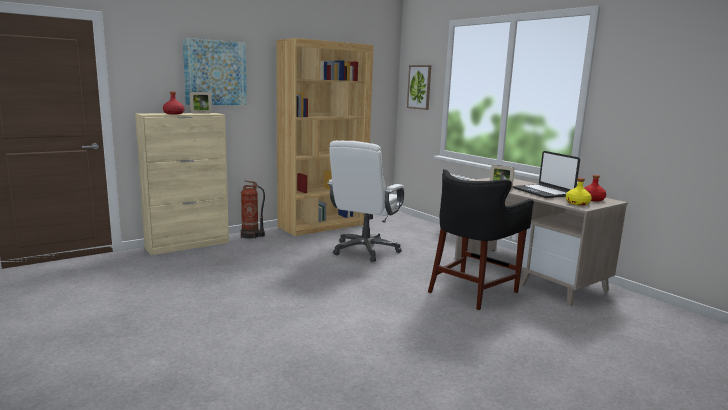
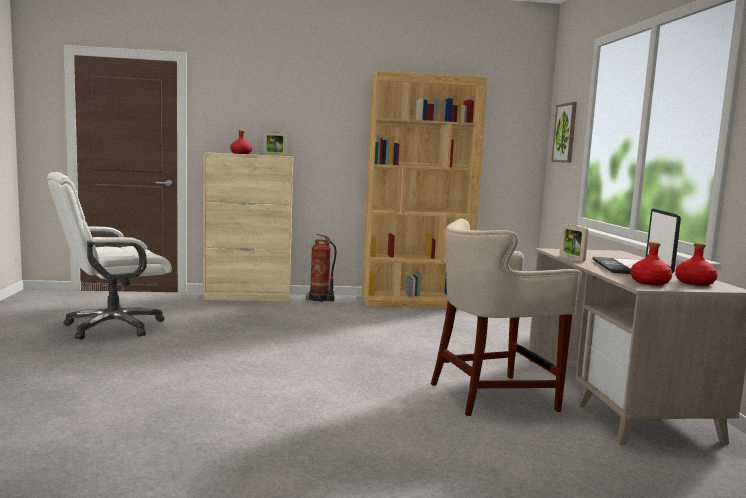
camera: 30 degrees right, 5 degrees down
(215, 73) = (297, 113): picture -> none
(365, 250) = (425, 331): white office chair -> white office chair (112, 327)
(472, 291) = (494, 396): black stool -> beige stool
(577, 203) = (649, 282): yellow bottle -> red bottle

